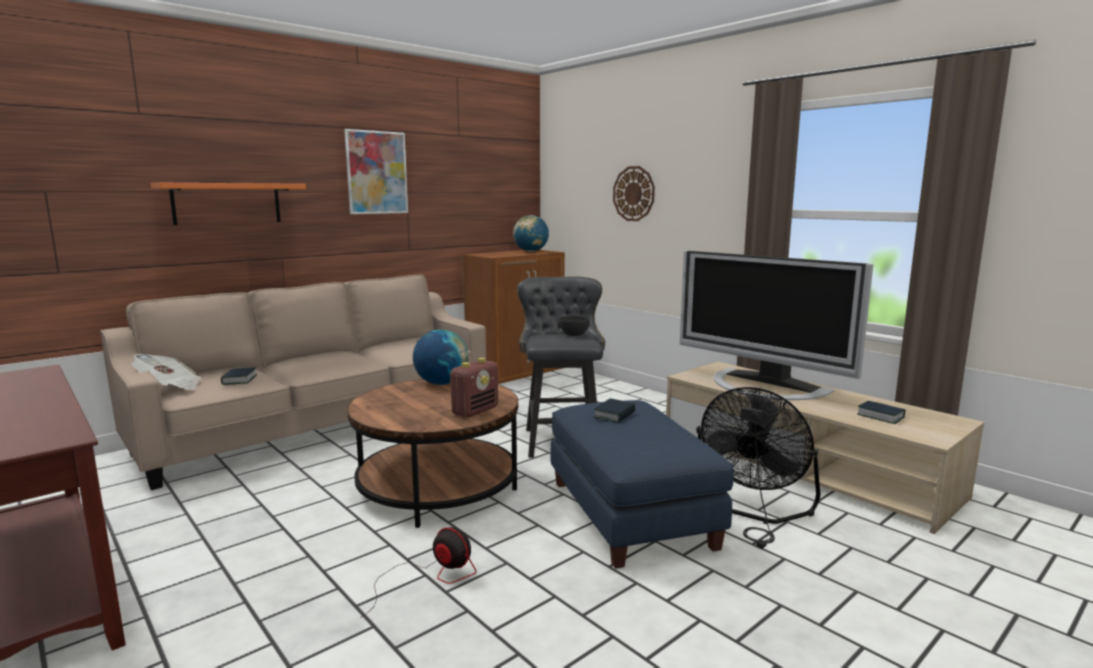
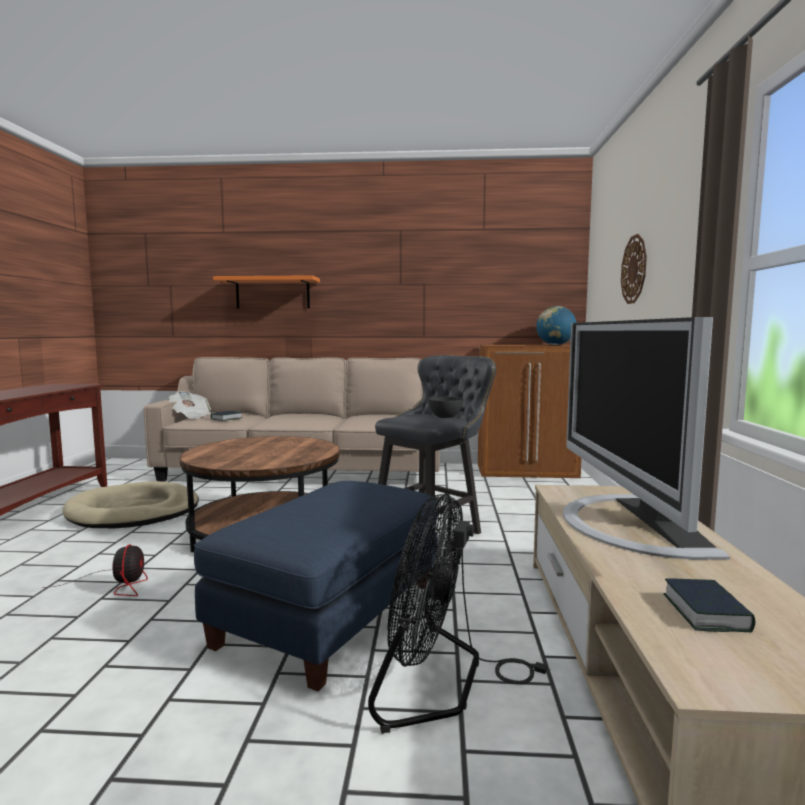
camera: 45 degrees right, 5 degrees down
(230, 526) = (133, 511): none -> beige dog bed
(376, 172) = (394, 267): picture -> none
(441, 383) = (307, 442): globe -> none
(475, 411) = (259, 461): radio -> none
(614, 415) = (346, 494): book -> none
(750, 511) = (446, 676): black fan -> black fan turned 150 degrees counterclockwise

